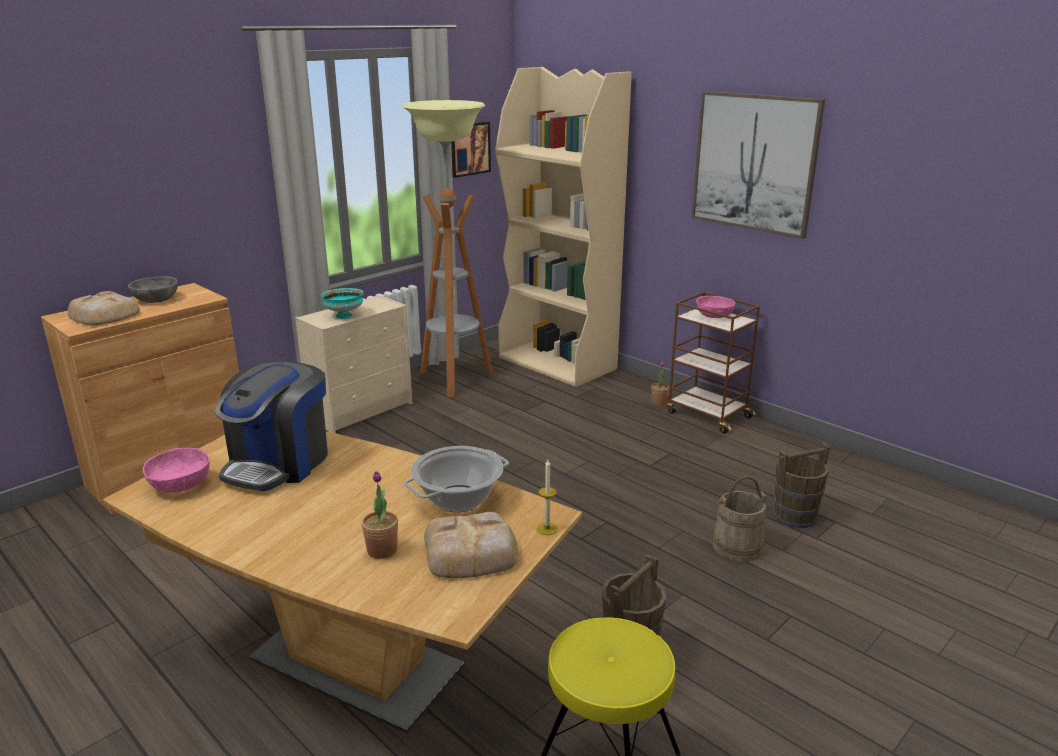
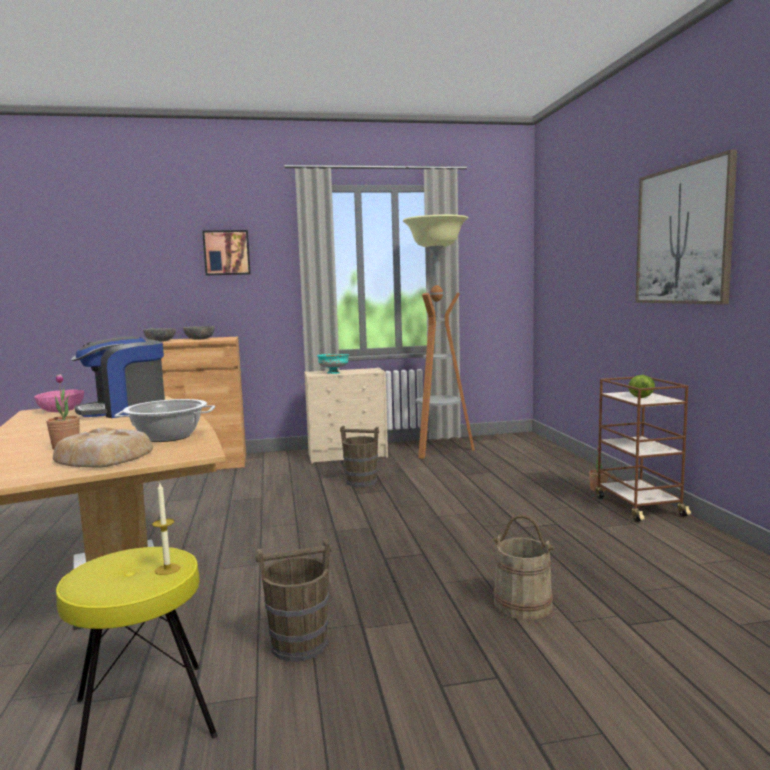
camera: 35 degrees right, 15 degrees down
(104, 315) = (160, 341): bread -> grey bowl
(468, 149) = (482, 266): picture -> picture (227, 253)
(547, 529) = (178, 457): candle -> candle (167, 569)
(558, 363) = (539, 453): beige bookcase -> none
(714, 316) = (641, 396): pink bowl -> lettuce
(795, 516) = (627, 600): brown bucket -> brown bucket (361, 482)

